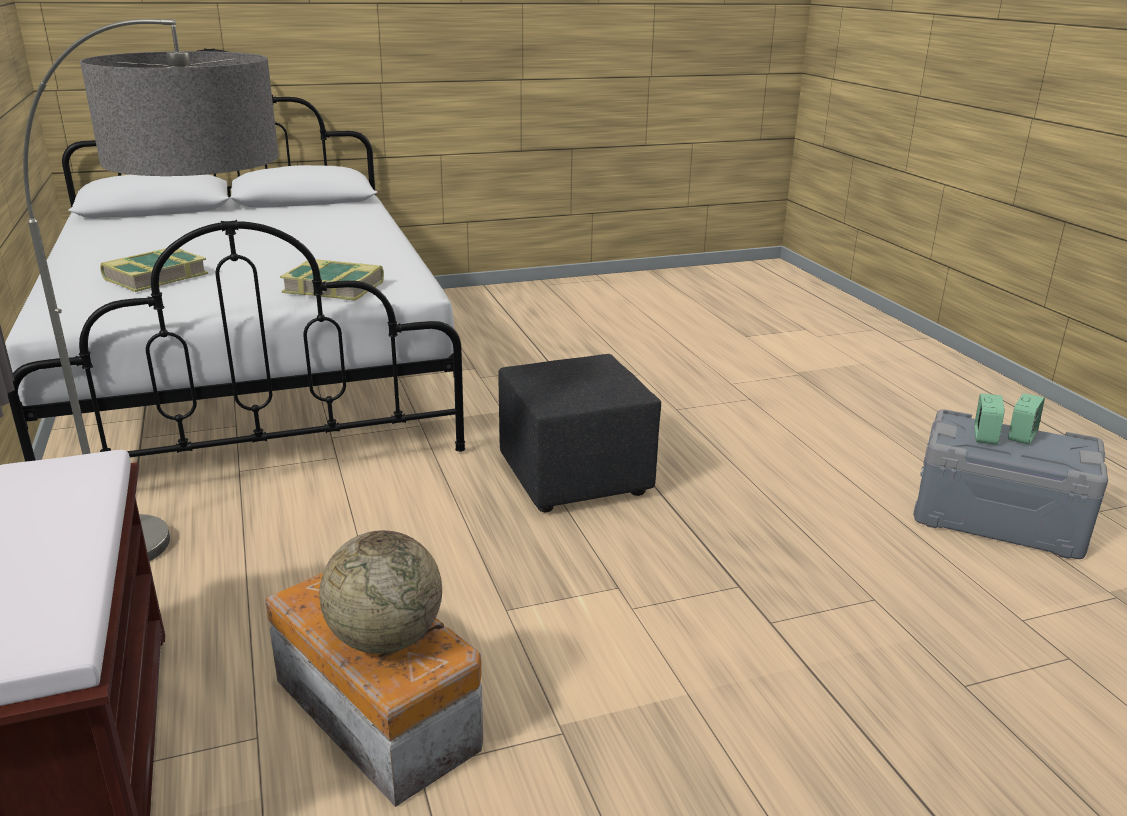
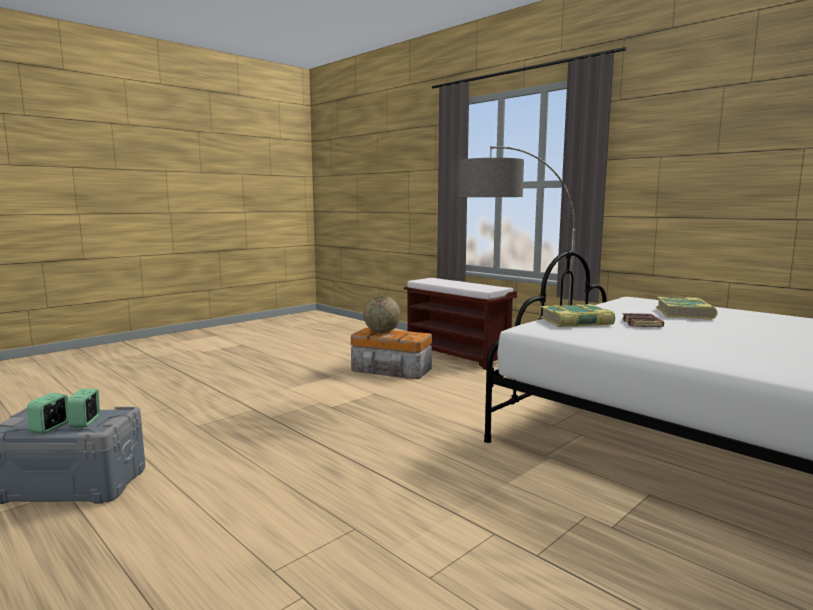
camera: 155 degrees right, 15 degrees down
(274, 272) = (642, 324): none -> brown book
(575, 477) = (395, 446): black ottoman -> none

